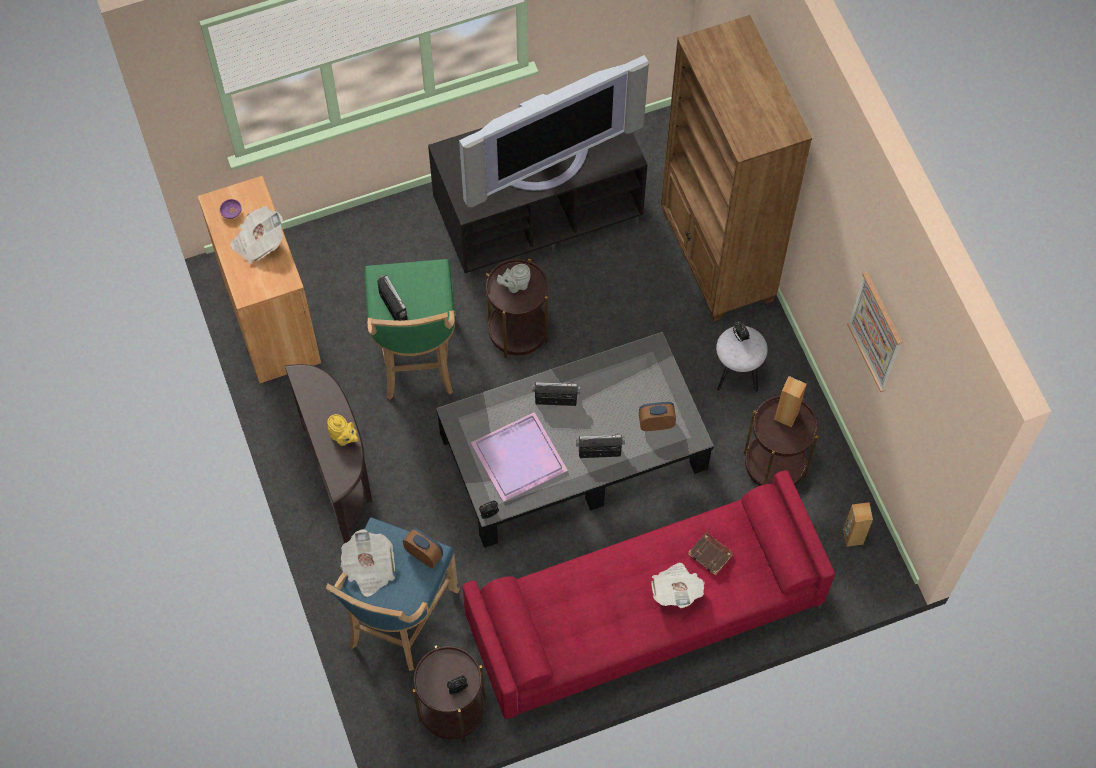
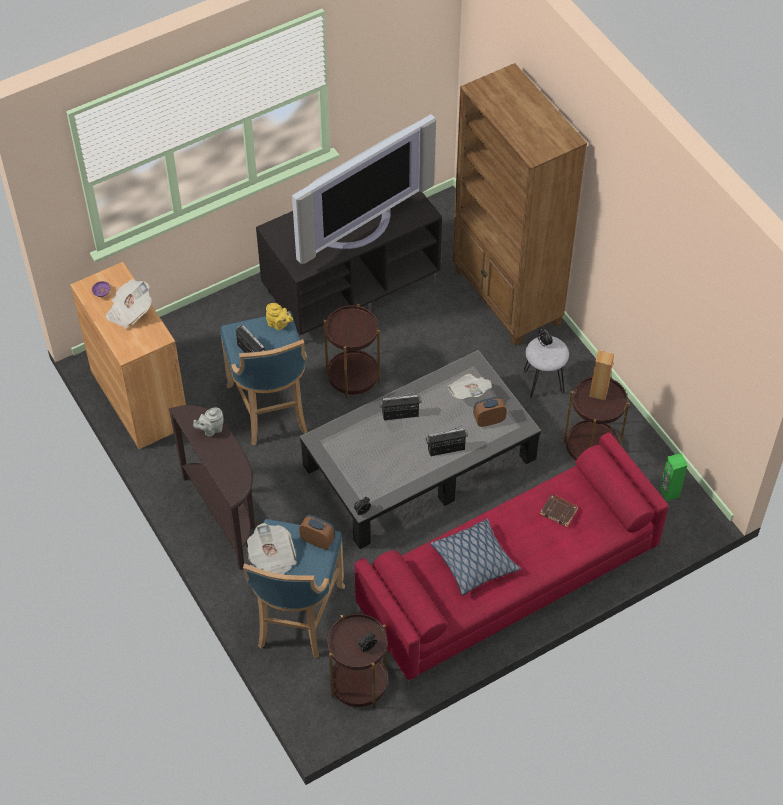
camera: 10 degrees left, 10 degrees down
(343, 437) = (230, 456): yellow teapot -> yellow teapot (279, 324)
(416, 359) = (271, 410): green stool -> blue stool
(515, 285) = (350, 326): grey teapot -> grey teapot (211, 429)
(521, 458) = (380, 464): purple tray -> none
(602, 600) = (475, 561): none -> pillow
(676, 590) = (536, 543): newspaper -> newspaper (469, 393)
(852, 537) = (669, 492): brown speaker -> green speaker
(876, 332) = (667, 294): picture -> none

